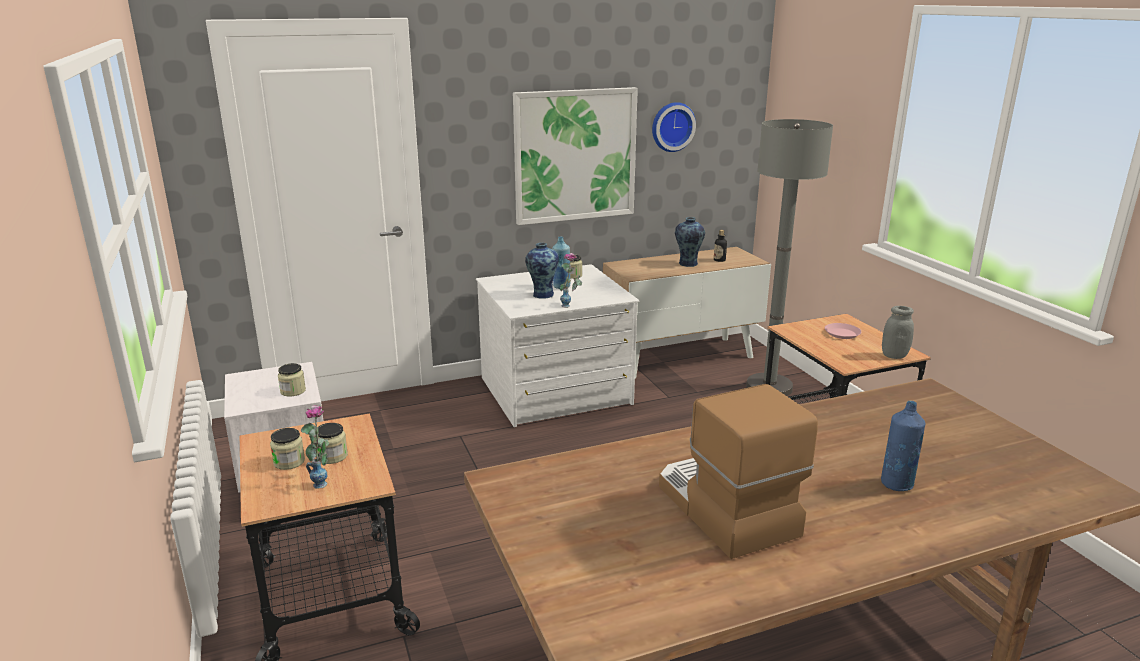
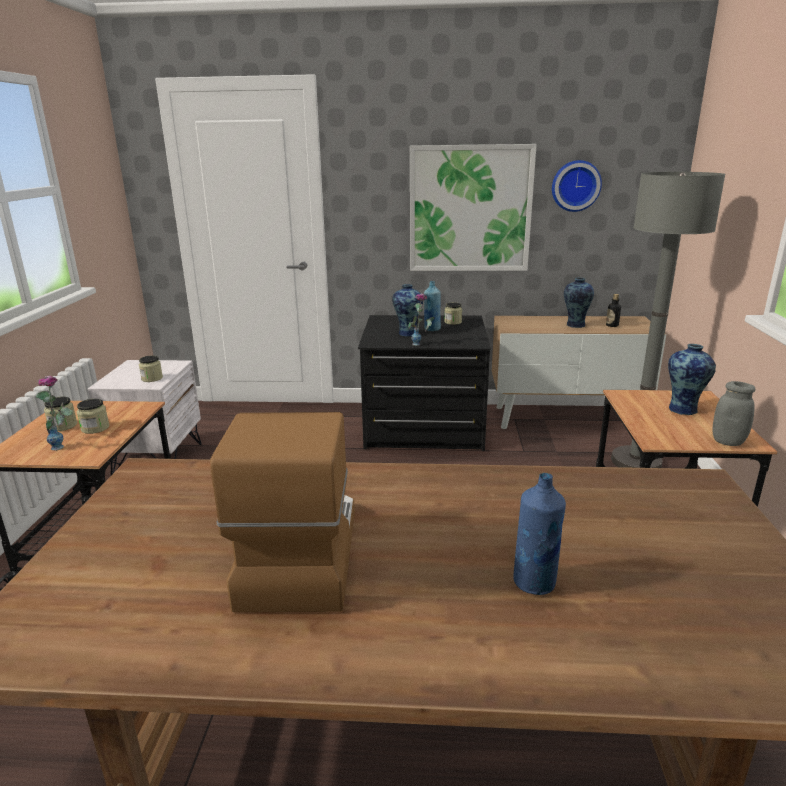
camera: 25 degrees right, 0 degrees up
(556, 392) = (424, 427): white dresser -> black dresser
(842, 333) = (683, 409): pink plate -> vase

